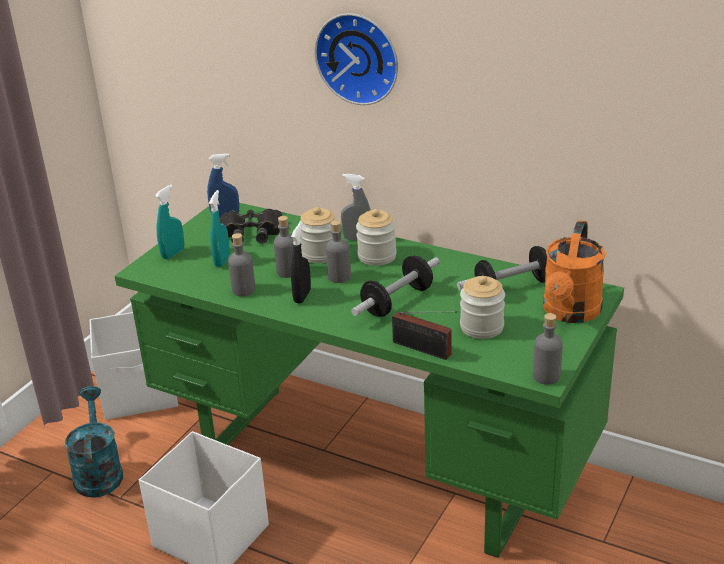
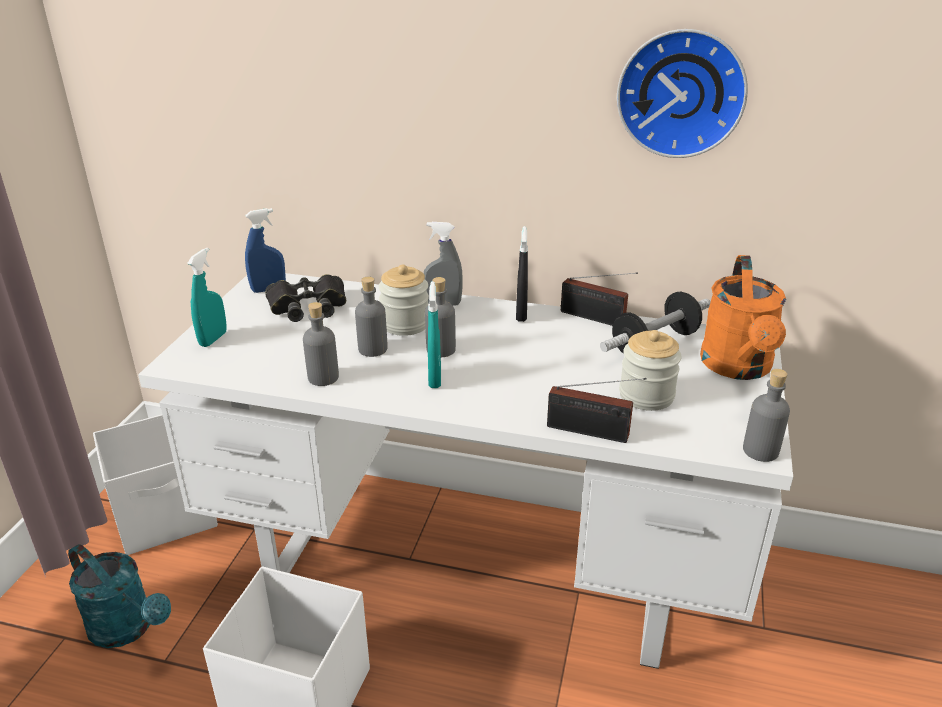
camera: 15 degrees left, 0 degrees up
(98, 472) = (128, 628): turquoise watering can -> turquoise watering can turned 150 degrees clockwise
(222, 260) = (281, 342): turquoise spray bottle -> turquoise spray bottle (434, 379)
(302, 296) = (403, 378): black spray bottle -> black spray bottle (521, 314)
(359, 57) = (444, 71): wall clock -> wall clock (681, 93)
(373, 463) = (473, 568): green desk -> white desk
(377, 256) = (476, 321): jar -> none
(397, 301) = (527, 373): dumbbell -> none
(475, 262) = (595, 318): none -> radio

